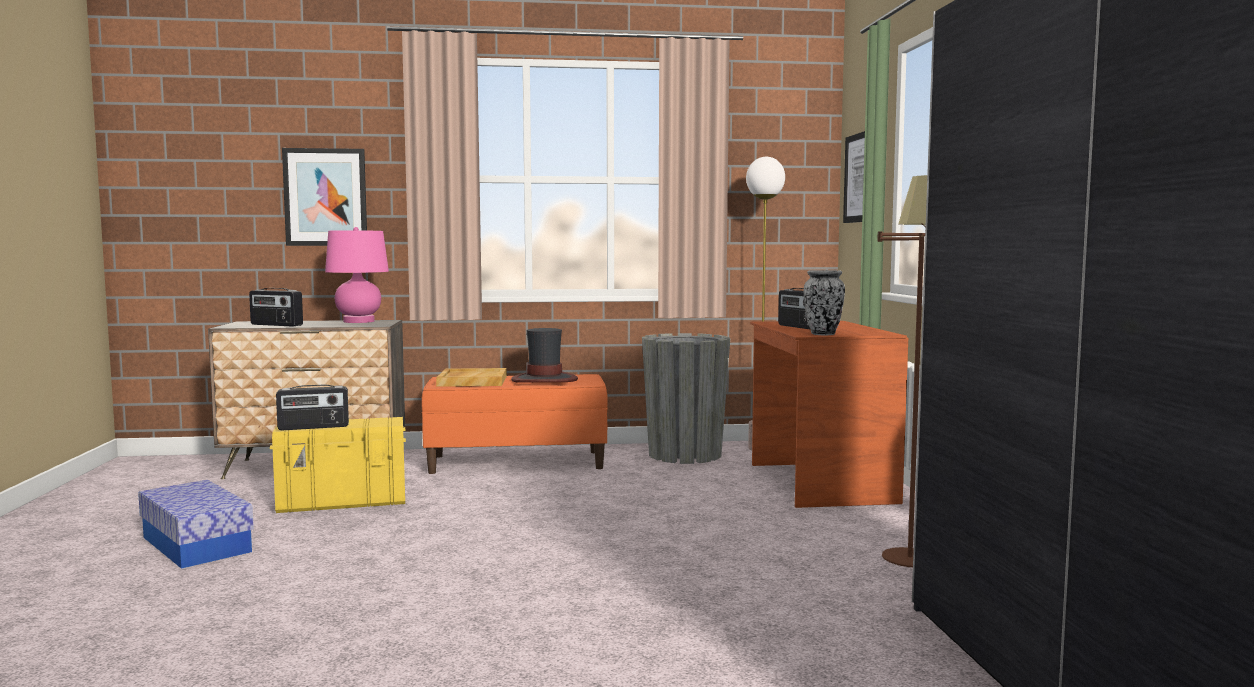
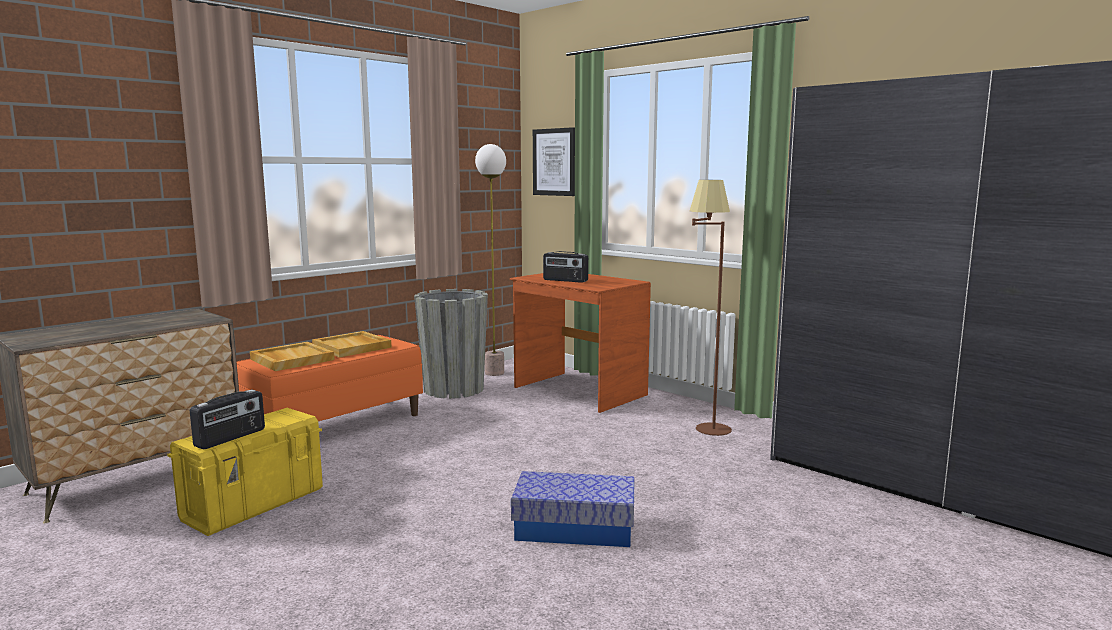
camera: 40 degrees left, 5 degrees up
(196, 544) = (195, 593): storage box -> storage box (574, 528)
(276, 325) = (85, 334): radio -> none
(325, 197) = (83, 180): picture -> none
(359, 321) = (164, 317): pink table lamp -> none
(545, 379) = (352, 347): hat -> beige tray
(823, 334) = (606, 286): vase -> none

